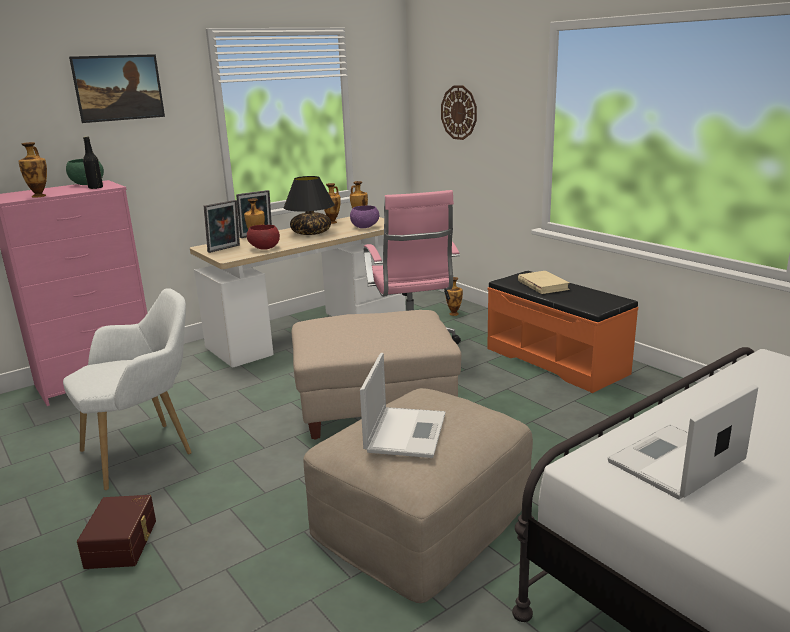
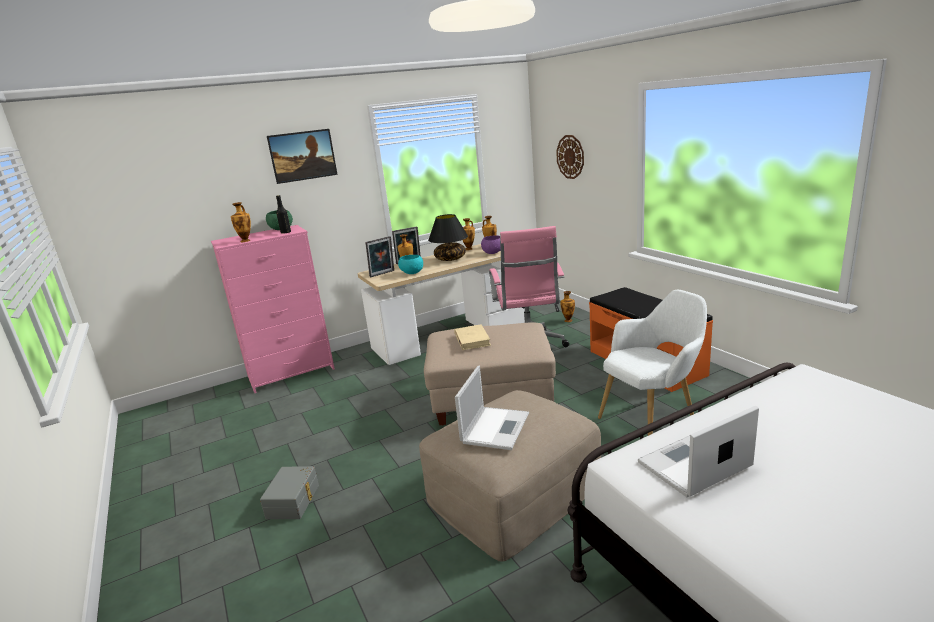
camera: 10 degrees right, 0 degrees up
(123, 543) = (294, 501): brown storage box -> grey storage box
(145, 451) = (317, 431): white armchair -> white armchair (653, 420)
(264, 248) = (411, 273): red bowl -> turquoise bowl
(543, 285) = (633, 301): beige book -> beige book (472, 339)

